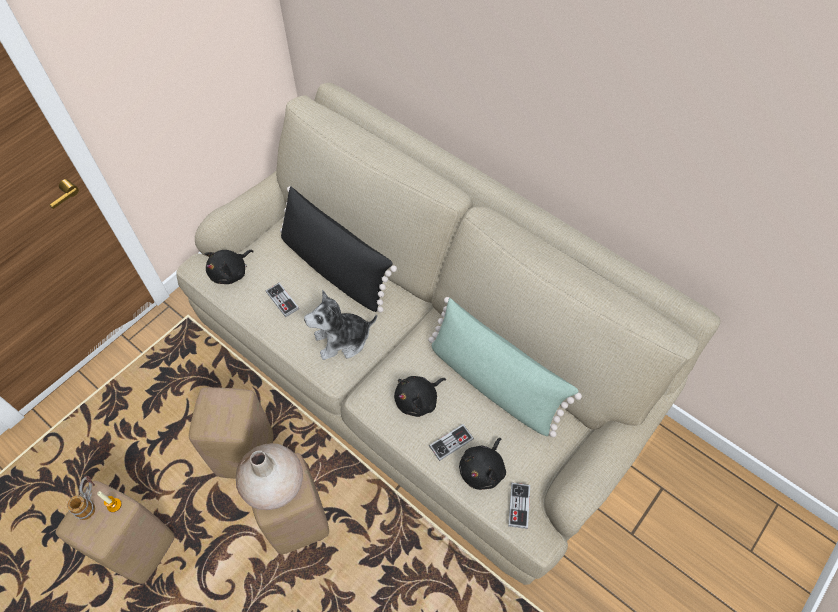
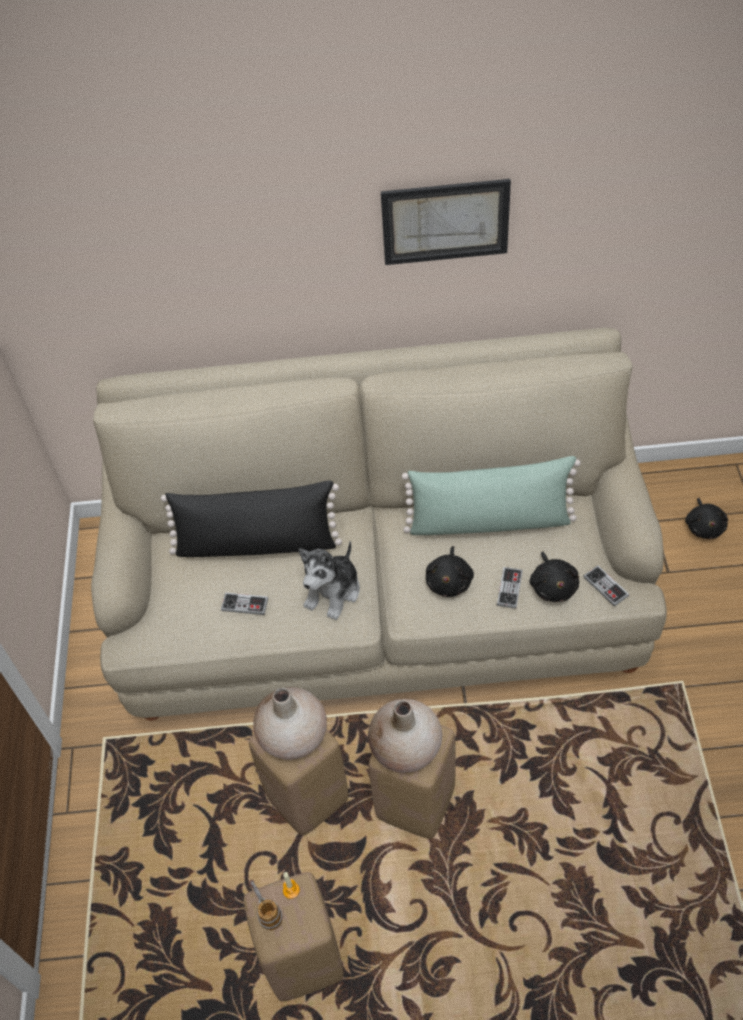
camera: 40 degrees left, 5 degrees down
(223, 410) = (292, 736): none -> beige vase
(231, 272) = (166, 623): black plush toy -> black plush toy (704, 526)
(610, 119) = (445, 221): none -> picture

